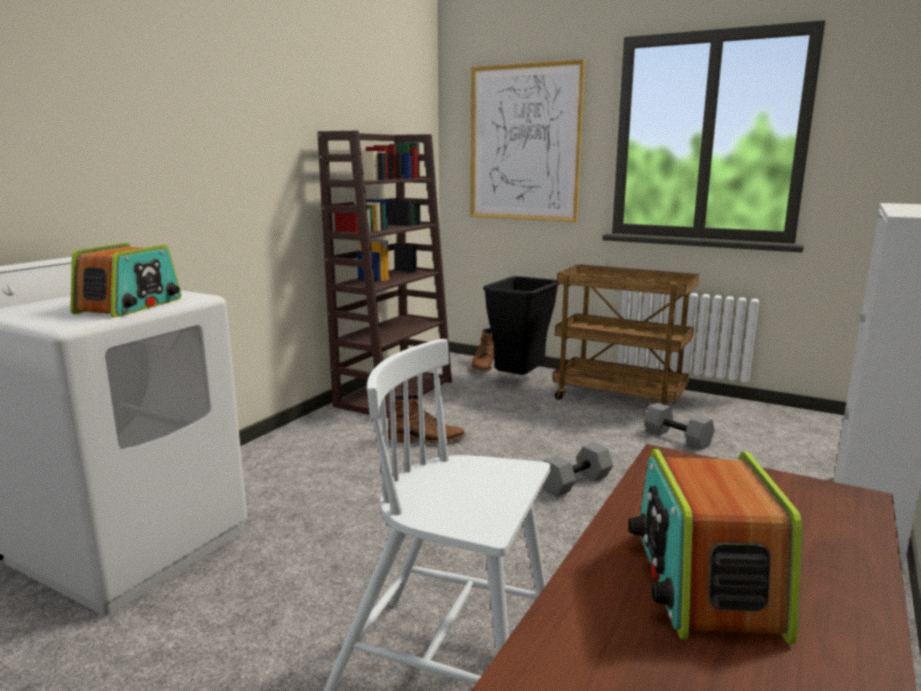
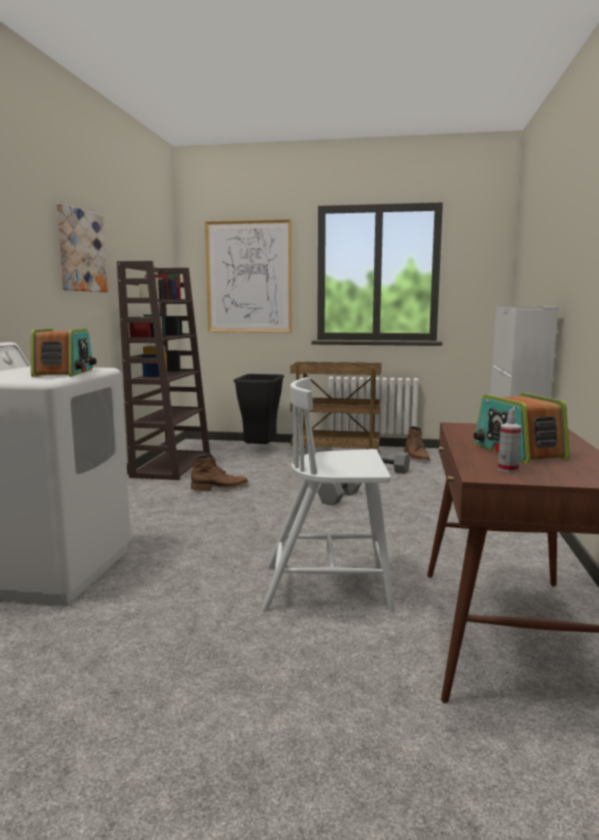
camera: 20 degrees left, 5 degrees down
(256, 122) = (81, 251): none -> picture
(483, 365) = (226, 444): brown boot -> brown boot (416, 457)
(616, 657) = (507, 469): none -> spray bottle

